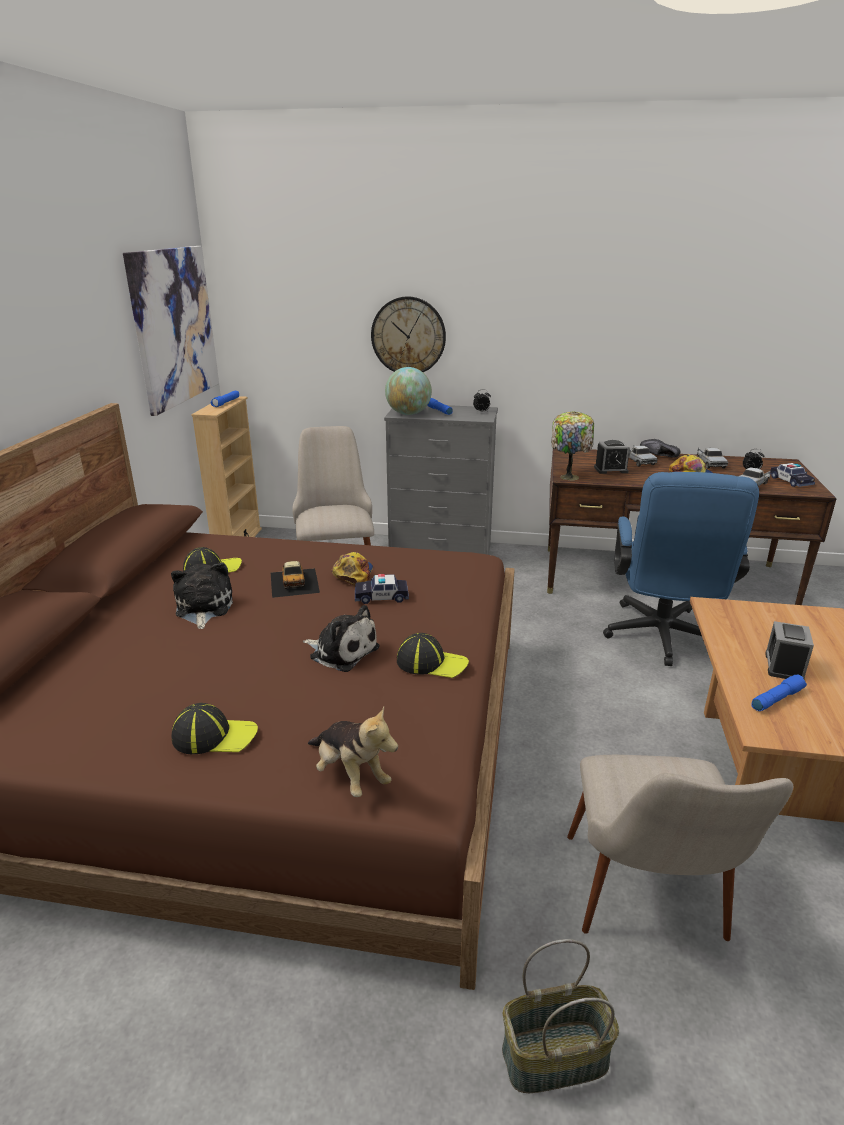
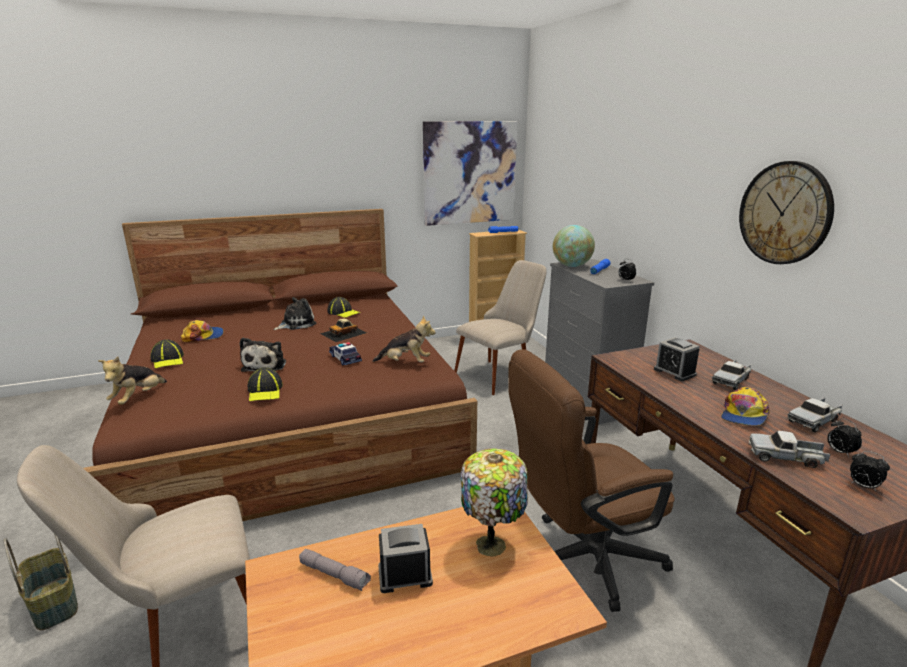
camera: 60 degrees right, 5 degrees down
(353, 573) = (370, 343): cap -> cap (203, 336)
(408, 336) = (609, 201): wall clock -> wall clock (784, 213)
(434, 567) = (405, 363): none -> plush toy
(569, 476) = (618, 358): table lamp -> table lamp (493, 544)
(658, 456) = (772, 388): black shoe -> none
(661, 639) = (581, 559): blue office chair -> brown office chair
(776, 698) = (335, 575): blue flashlight -> grey flashlight
(790, 481) = (862, 486): toy car -> alarm clock

